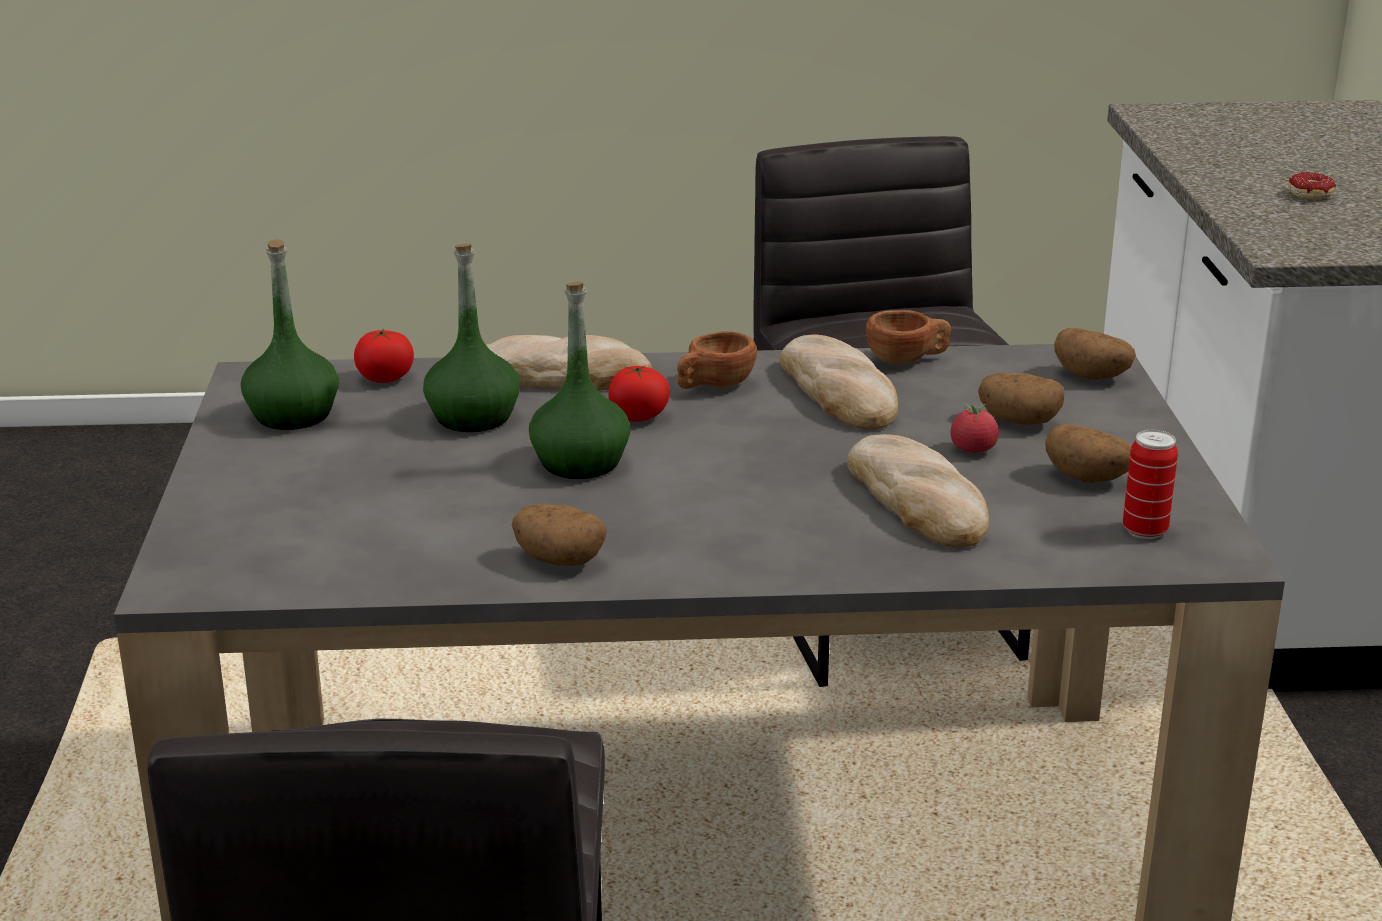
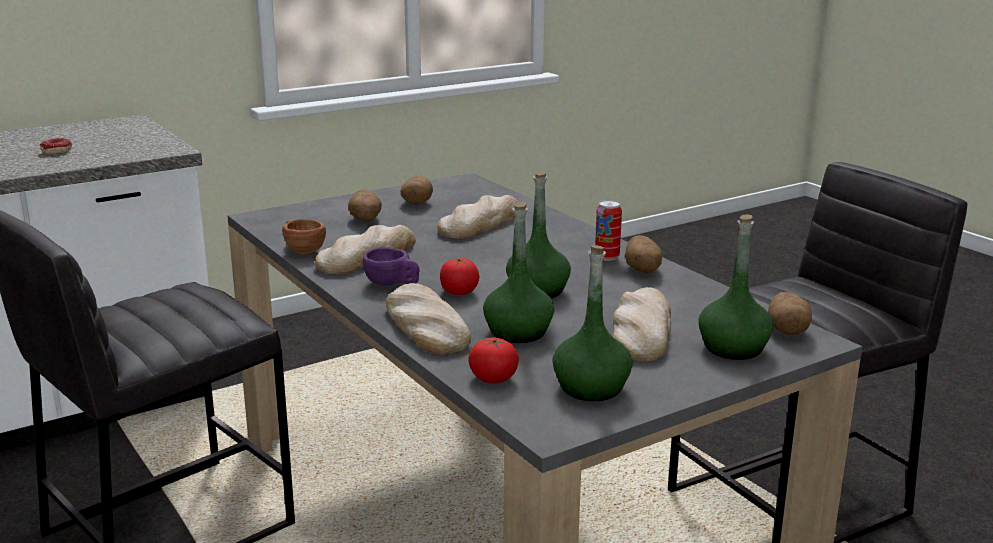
camera: 120 degrees left, 5 degrees down
(246, 522) = (733, 348): none -> green bottle
(373, 485) = (641, 331): none -> bread
(714, 386) = (392, 284): brown cup -> purple cup
(973, 449) = (410, 222): tomato -> none
(1092, 376) = (288, 214): potato -> potato (787, 330)
(1144, 531) = (458, 190): can -> can (607, 257)

